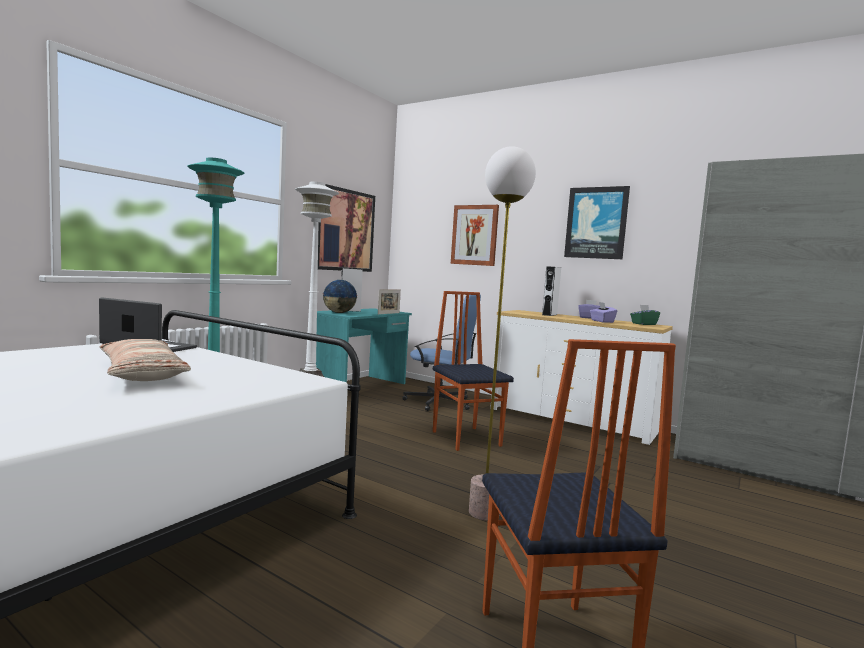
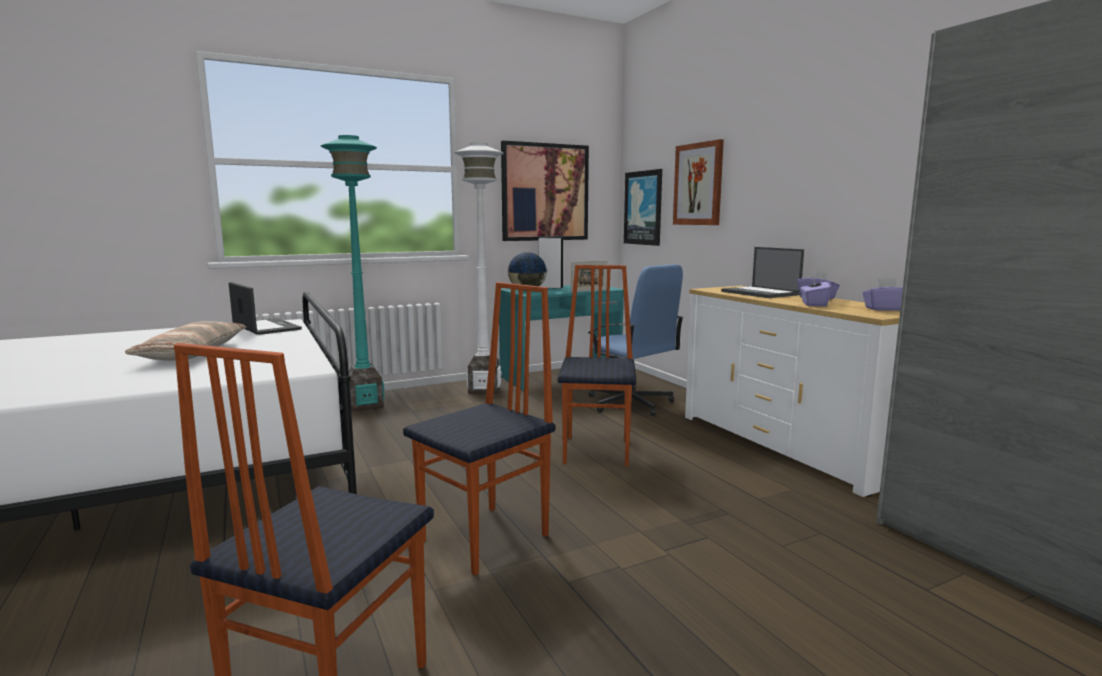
camera: 30 degrees right, 5 degrees up
(484, 512) = (487, 538): floor lamp -> chair
(549, 314) = (761, 293): white speaker -> laptop
(596, 223) = (839, 152): picture -> picture (643, 208)
(643, 324) = (885, 309): green tissue box -> purple tissue box

